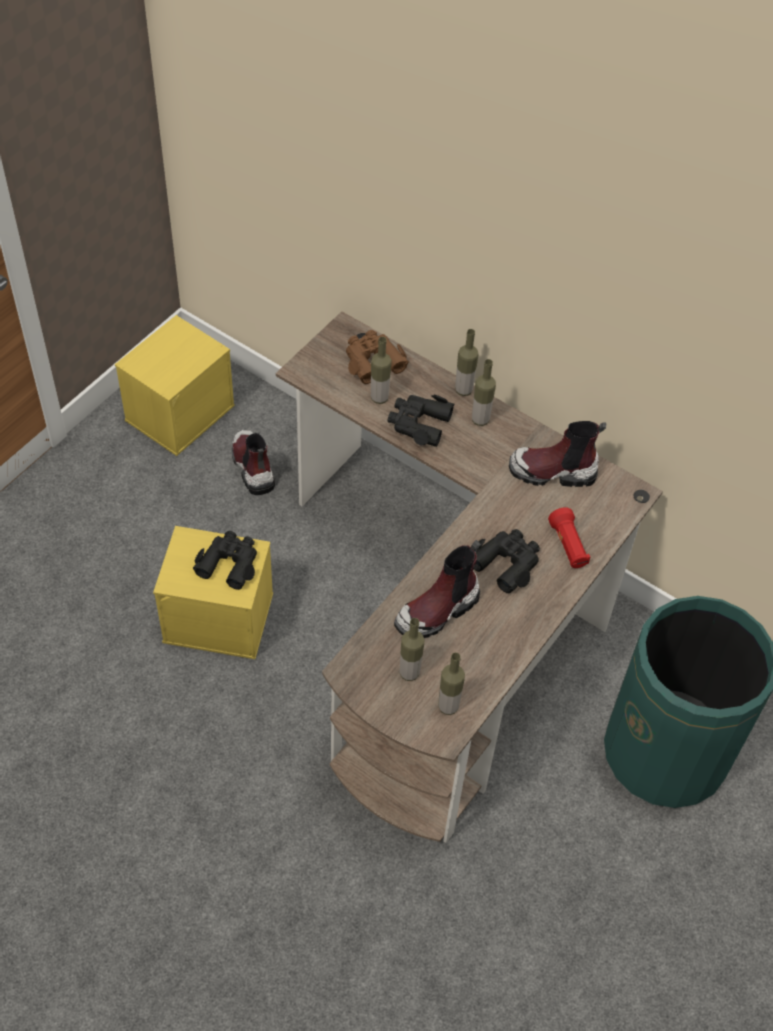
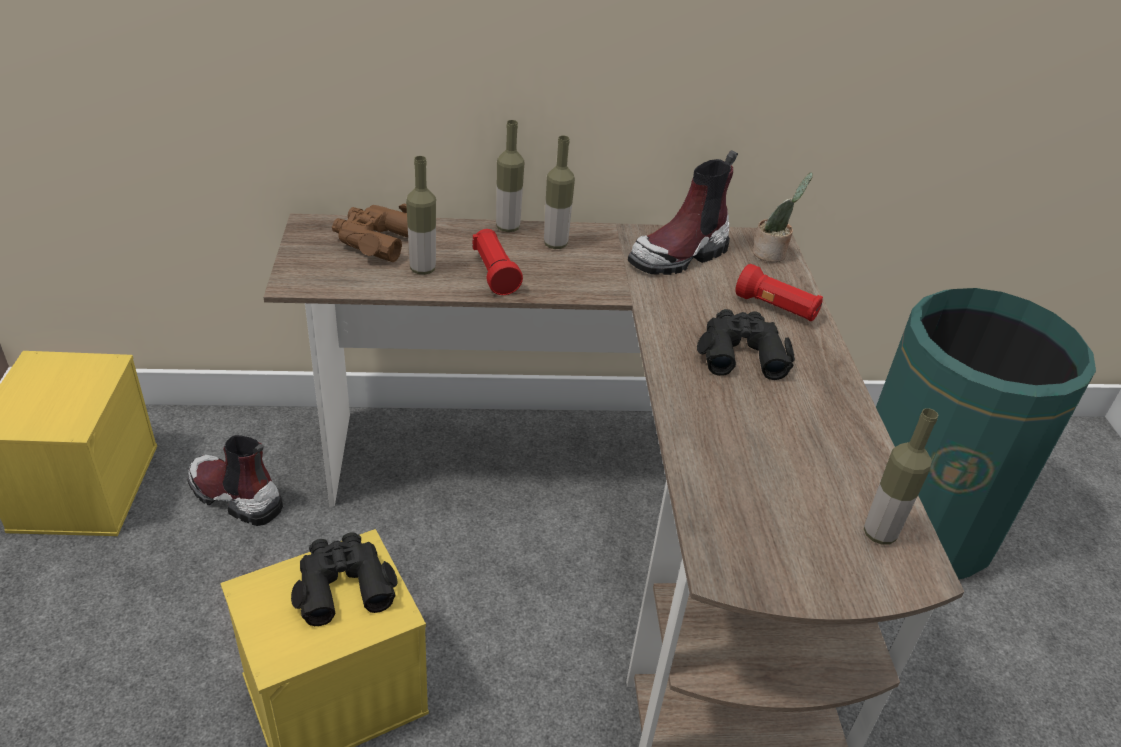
camera: 40 degrees left, 15 degrees down
(409, 673) = (792, 524): bottle -> none
(418, 423) = (494, 273): black binoculars -> red flashlight
(438, 611) = (736, 437): boot -> none
(618, 504) = (771, 254): none -> potted plant

